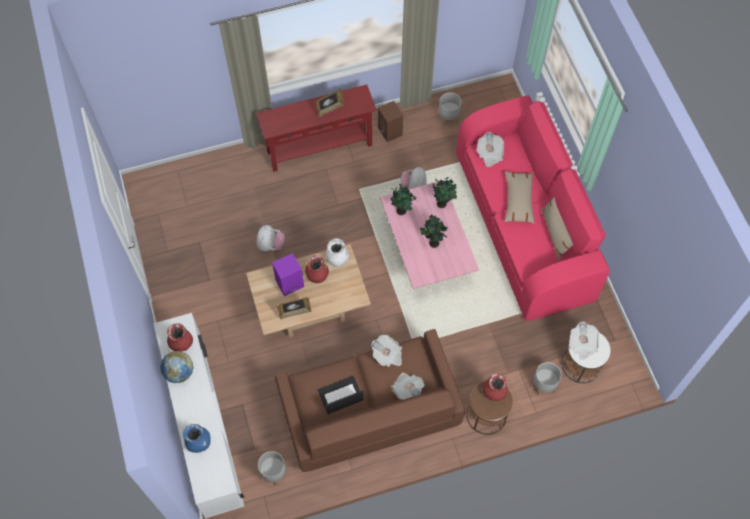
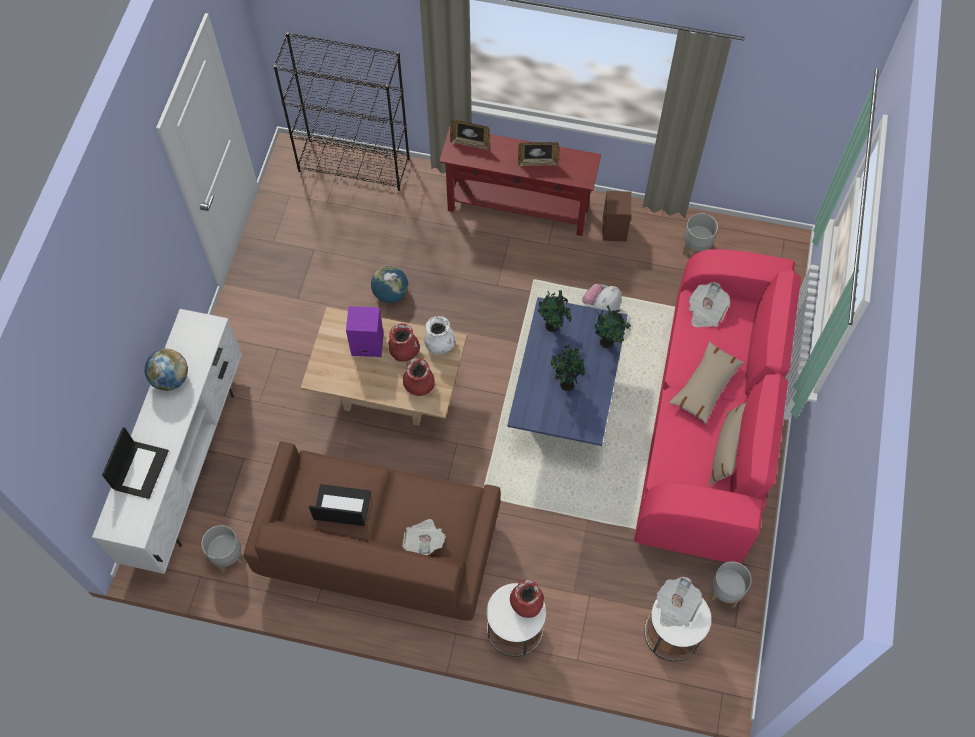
camera: 30 degrees right, 0 degrees up
(181, 343) = (194, 347): red vase -> red vase (419, 386)
(190, 171) = (354, 165): none -> black bookcase
(199, 442) = (140, 469): blue vase -> laptop
(270, 245) = (390, 293): plush toy -> globe
(295, 312) = (351, 381): picture frame -> picture frame (470, 143)
(387, 355) = (427, 489): newspaper -> none
(426, 254) = (564, 397): pink coffee table -> blue coffee table
(486, 415) = (514, 629): brown side table -> white side table
(543, 385) = (608, 632): grey planter -> grey planter (725, 592)

